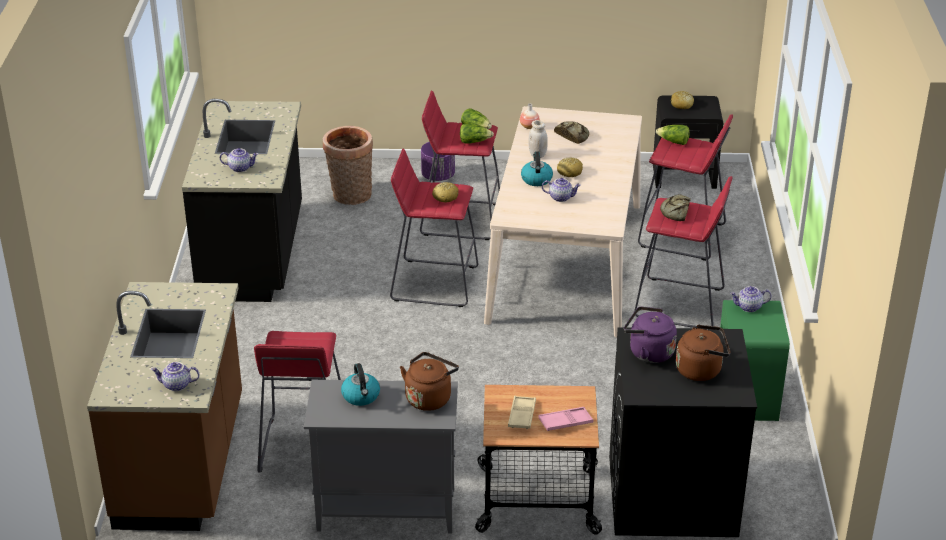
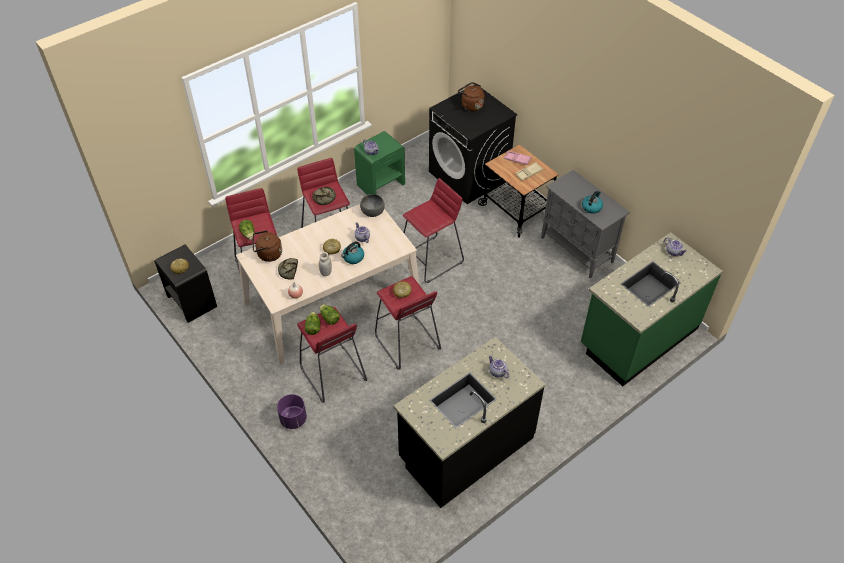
camera: 130 degrees left, 15 degrees up
(183, 463) = (637, 337): brown counter -> green counter
(303, 447) = (577, 303): red stool -> red stool (432, 259)
(350, 196) = (359, 448): basket -> none
(429, 397) = (566, 187): brown kettle -> brown kettle (268, 255)
(597, 223) = (372, 211): none -> grey bowl
(648, 352) = (477, 123): purple kettle -> none

